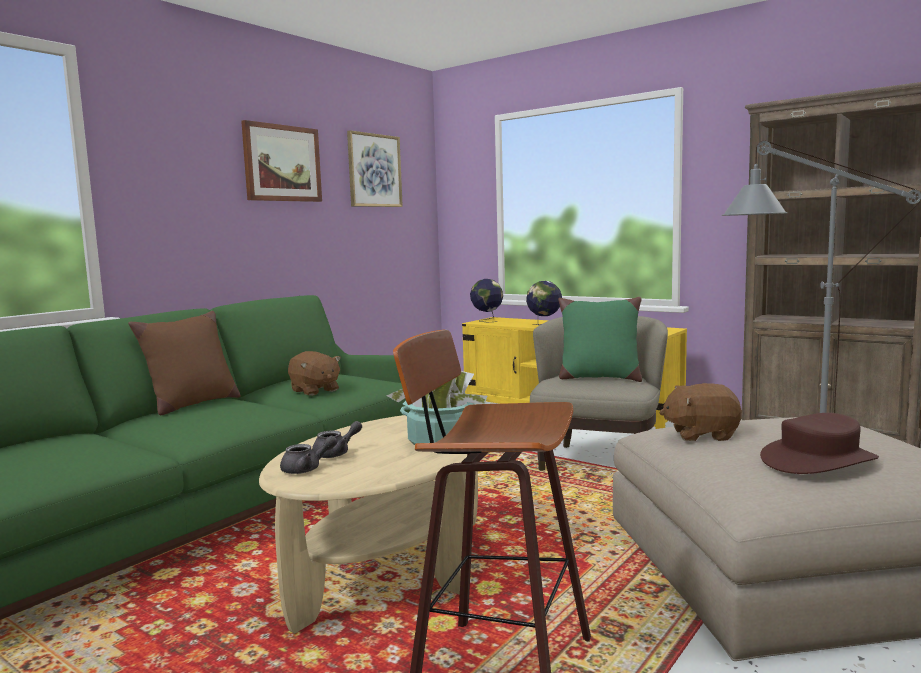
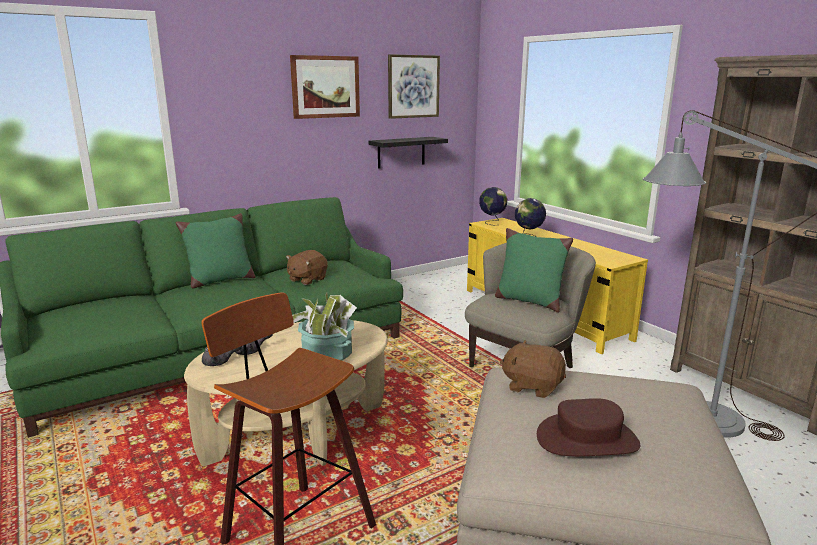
camera: 20 degrees right, 10 degrees up
(192, 405) = (220, 280): brown pillow -> green pillow
(314, 391) = (307, 279): brown plush toy -> brown plush toy turned 60 degrees clockwise
(366, 248) = (401, 152): none -> black shelf

